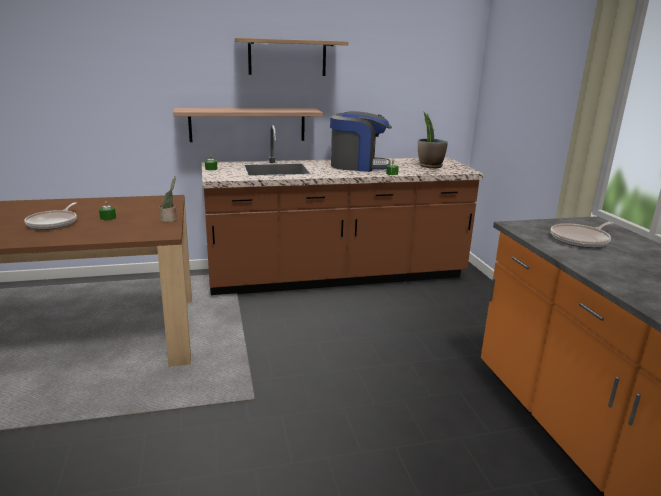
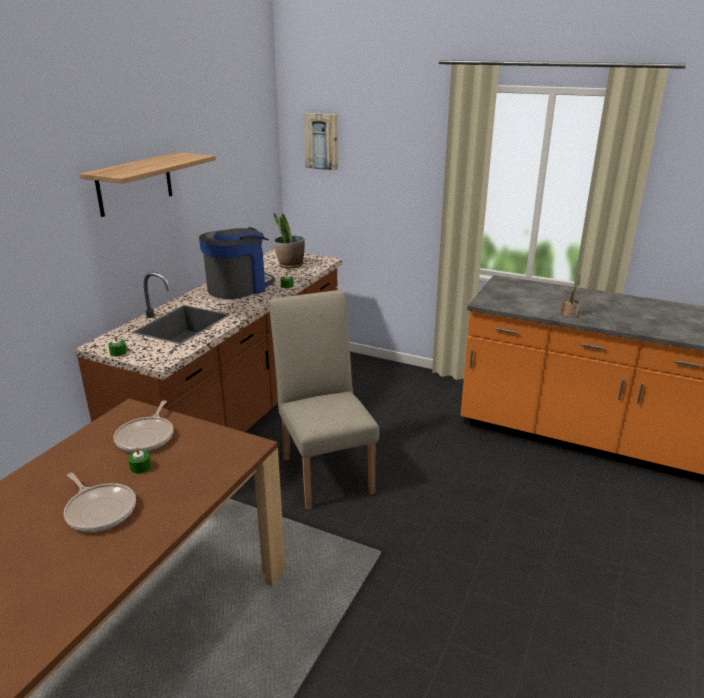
camera: 50 degrees left, 5 degrees up
(170, 219) = (208, 431): potted plant -> potted plant (569, 314)
(247, 124) = (110, 280): shelf -> none
(321, 334) = (325, 470): none -> beige chair
(507, 56) = (322, 141): none -> picture
(581, 240) = (530, 299): frying pan -> frying pan (147, 437)

